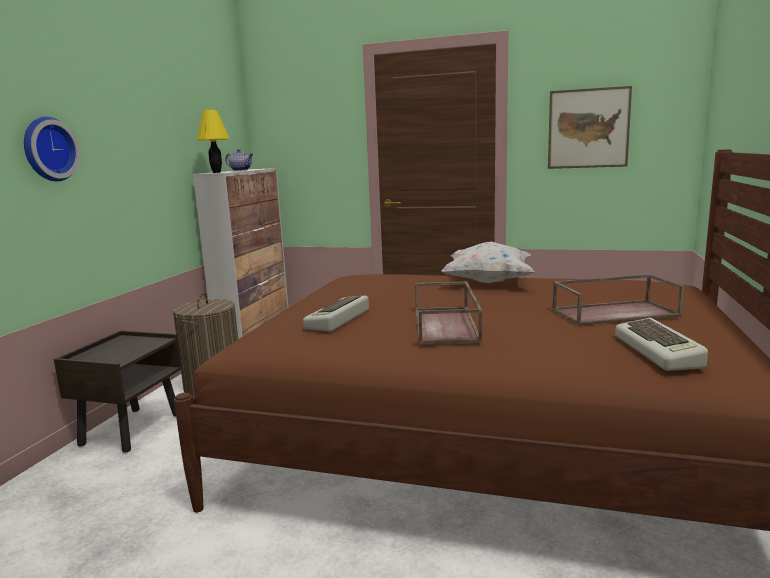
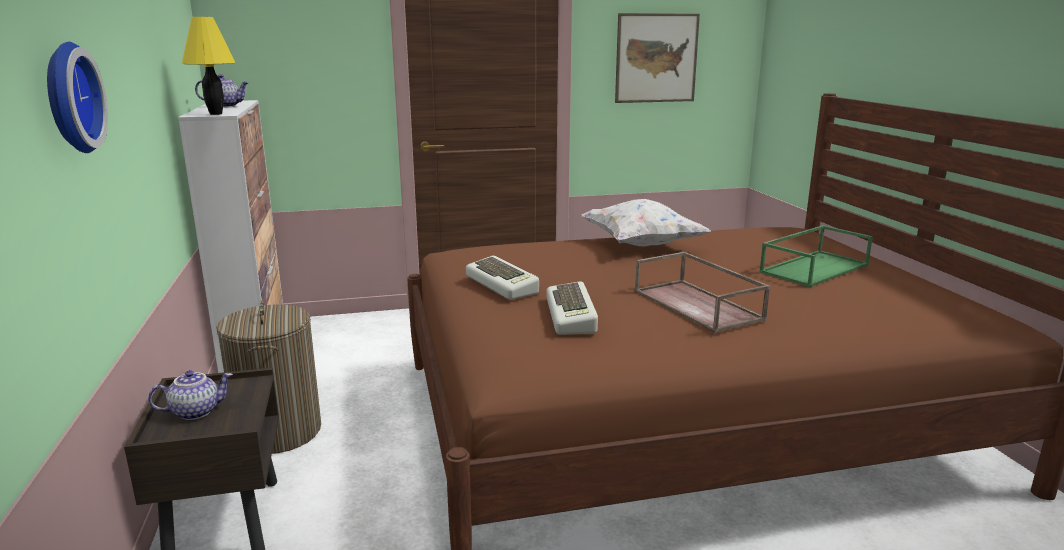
camera: 30 degrees left, 5 degrees up
(112, 350) = (196, 411): none -> teapot
(615, 312) = (814, 268): brown tray -> green tray
(660, 352) = (911, 305): keyboard -> keyboard (503, 285)

